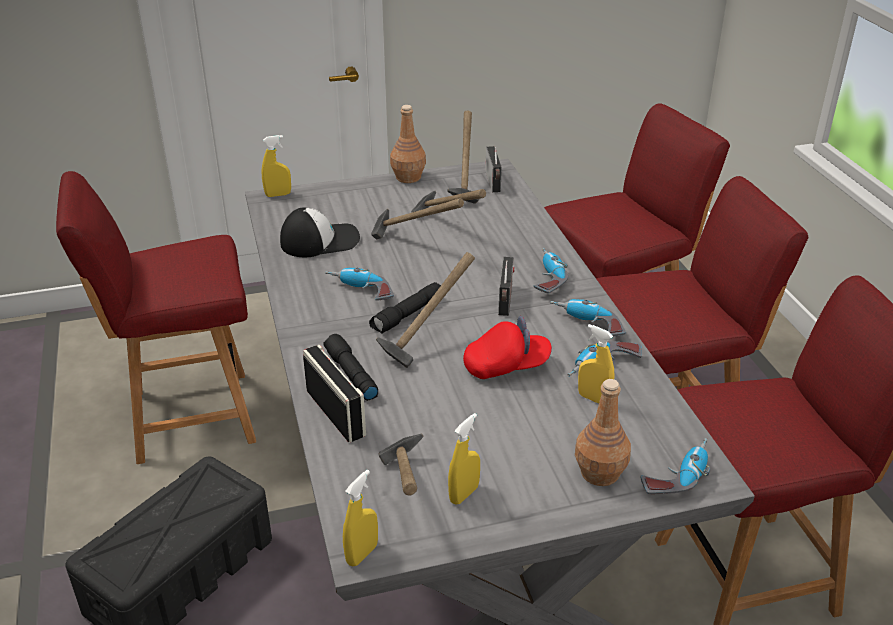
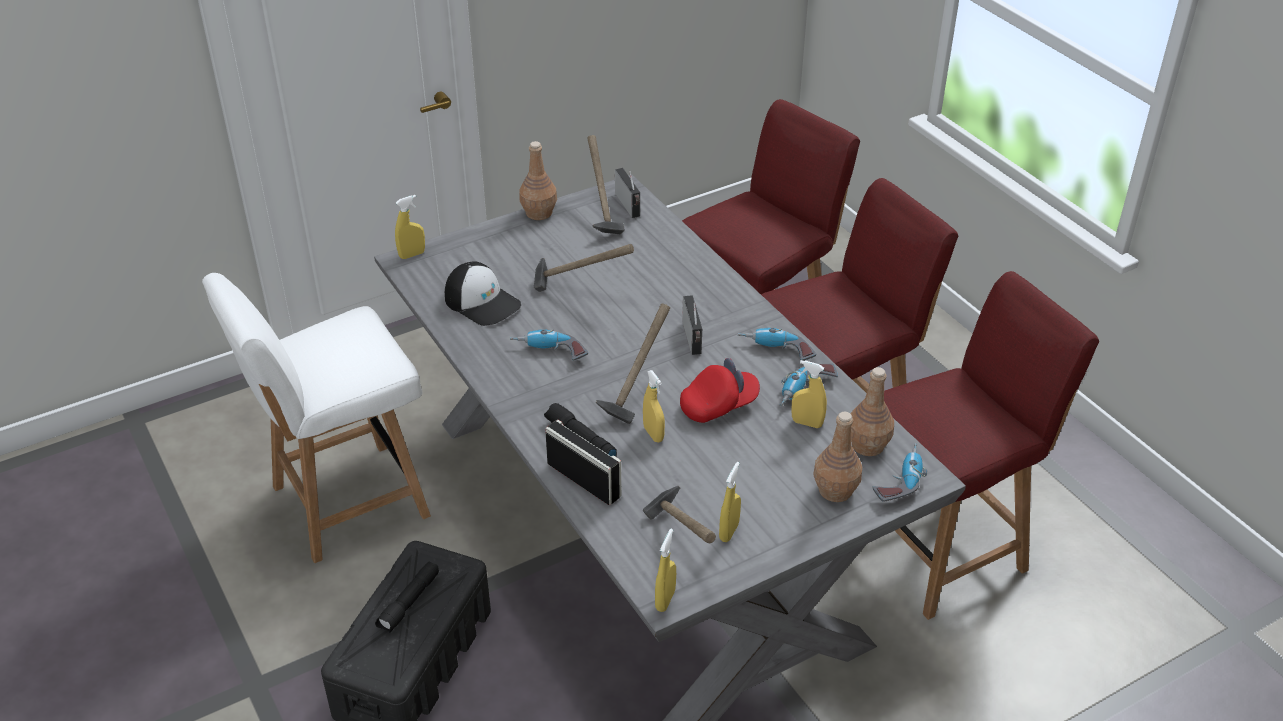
camera: 15 degrees left, 5 degrees up
(189, 417) = (346, 502): red chair -> white chair
(320, 240) = (482, 302): cap -> cap turned 75 degrees clockwise
(408, 315) = (607, 370): black flashlight -> black flashlight (409, 603)
(427, 381) = (653, 434): none -> yellow spray bottle
(448, 227) = (605, 266): hammer -> none
(546, 278) = (721, 308): power drill -> none
(653, 432) = (868, 445): none -> brown bottle

